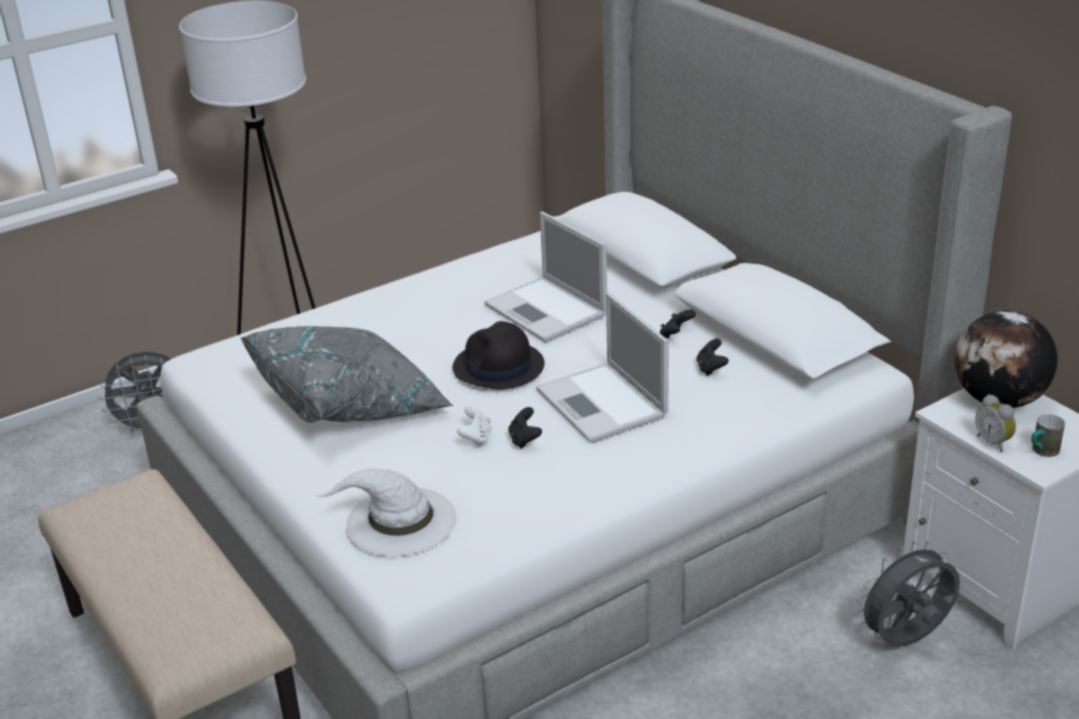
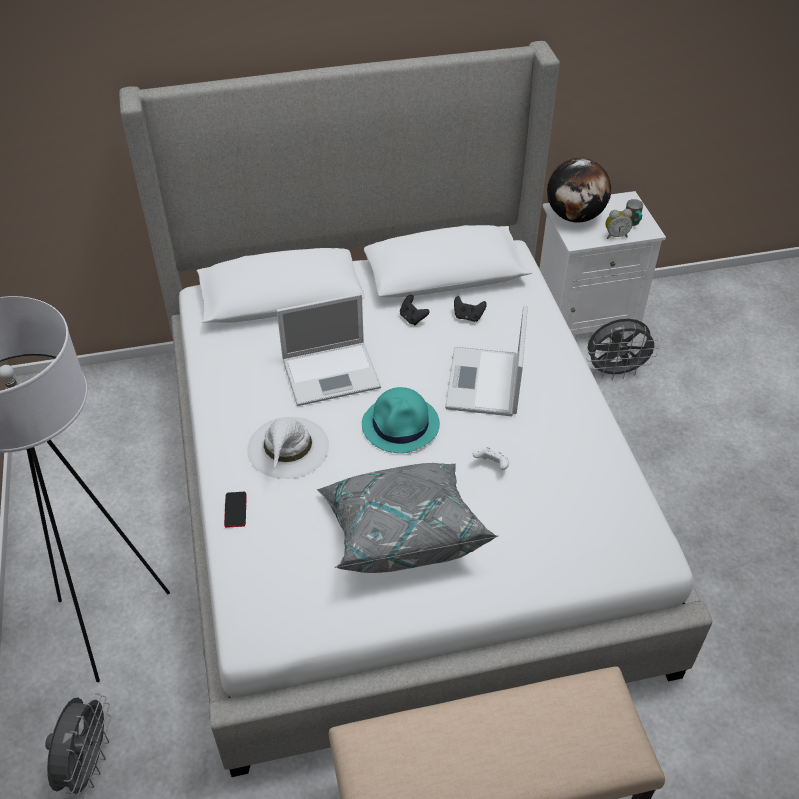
camera: 70 degrees left, 15 degrees up
(333, 312) = (235, 510): none -> phone
(399, 522) = (584, 538): white hat -> white hat (288, 448)
(498, 367) = (401, 425): black hat -> turquoise hat
(524, 440) = (508, 439): black game controller -> none
(603, 404) = (484, 383): laptop -> laptop turned 105 degrees clockwise
(906, 641) = (615, 372): grey fan -> grey fan turned 90 degrees counterclockwise

